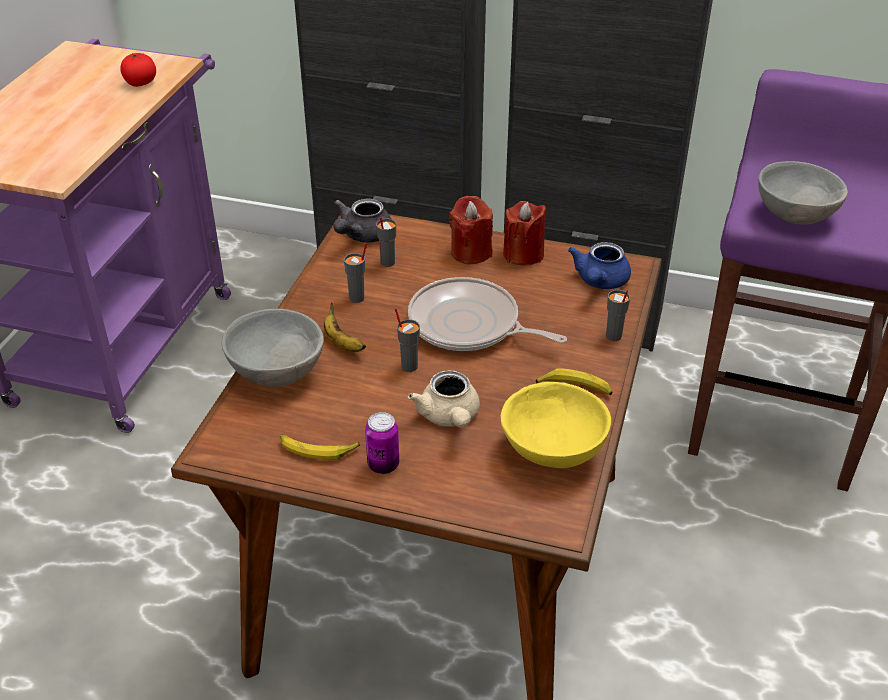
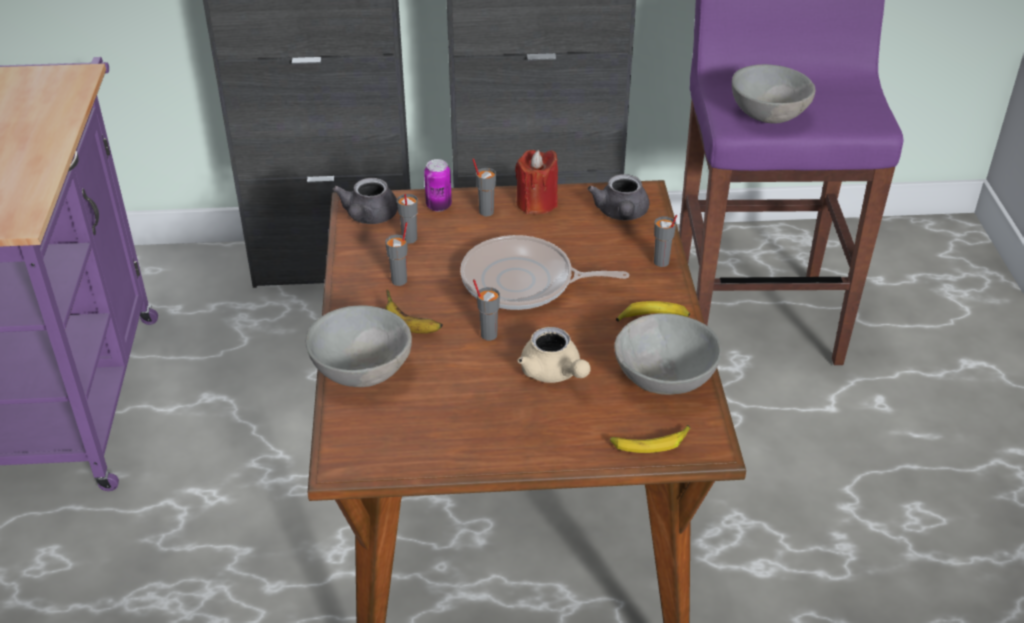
camera: 20 degrees left, 0 degrees up
(140, 83) = (50, 102): tomato -> none
(318, 449) = (446, 435): banana -> banana (650, 443)
(383, 465) = (517, 433): can -> can (438, 206)
(471, 252) = (486, 211): red candle -> grey cup
(552, 453) = (664, 382): yellow bowl -> grey bowl
(599, 282) = (621, 214): blue teapot -> grey teapot

